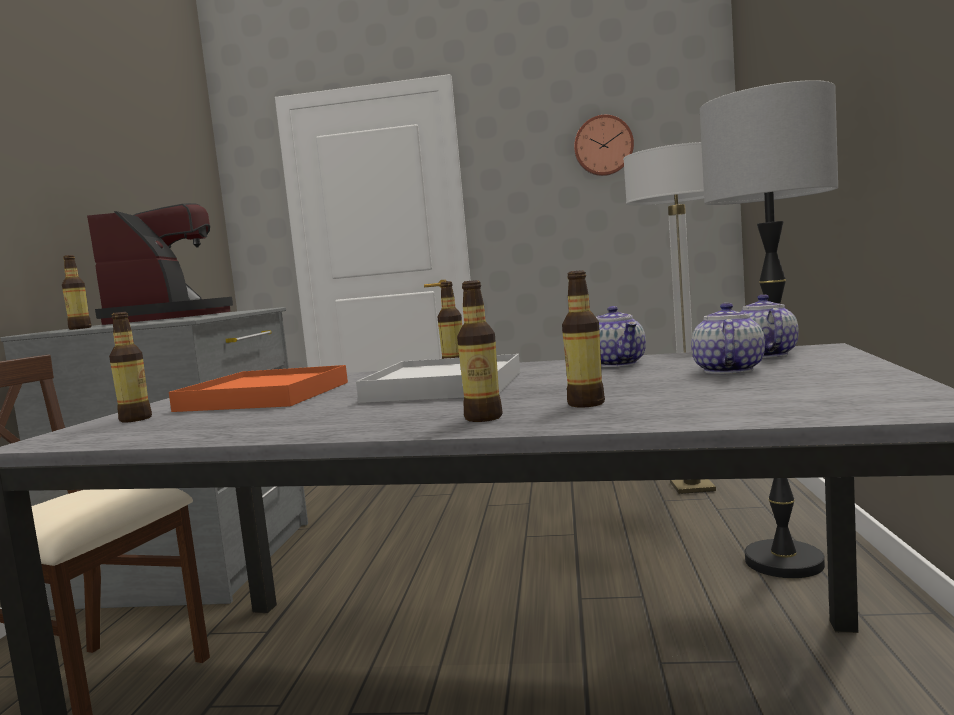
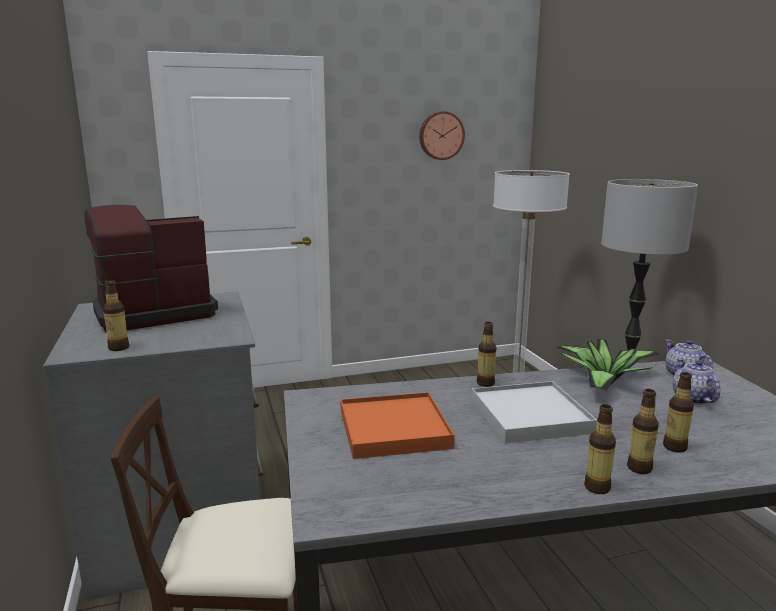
camera: 25 degrees left, 10 degrees up
(135, 419) = (341, 473): bottle -> bottle (597, 487)
(171, 318) = (152, 313): coffee machine -> coffee machine turned 90 degrees counterclockwise
(617, 364) = (603, 382): teapot -> potted plant

